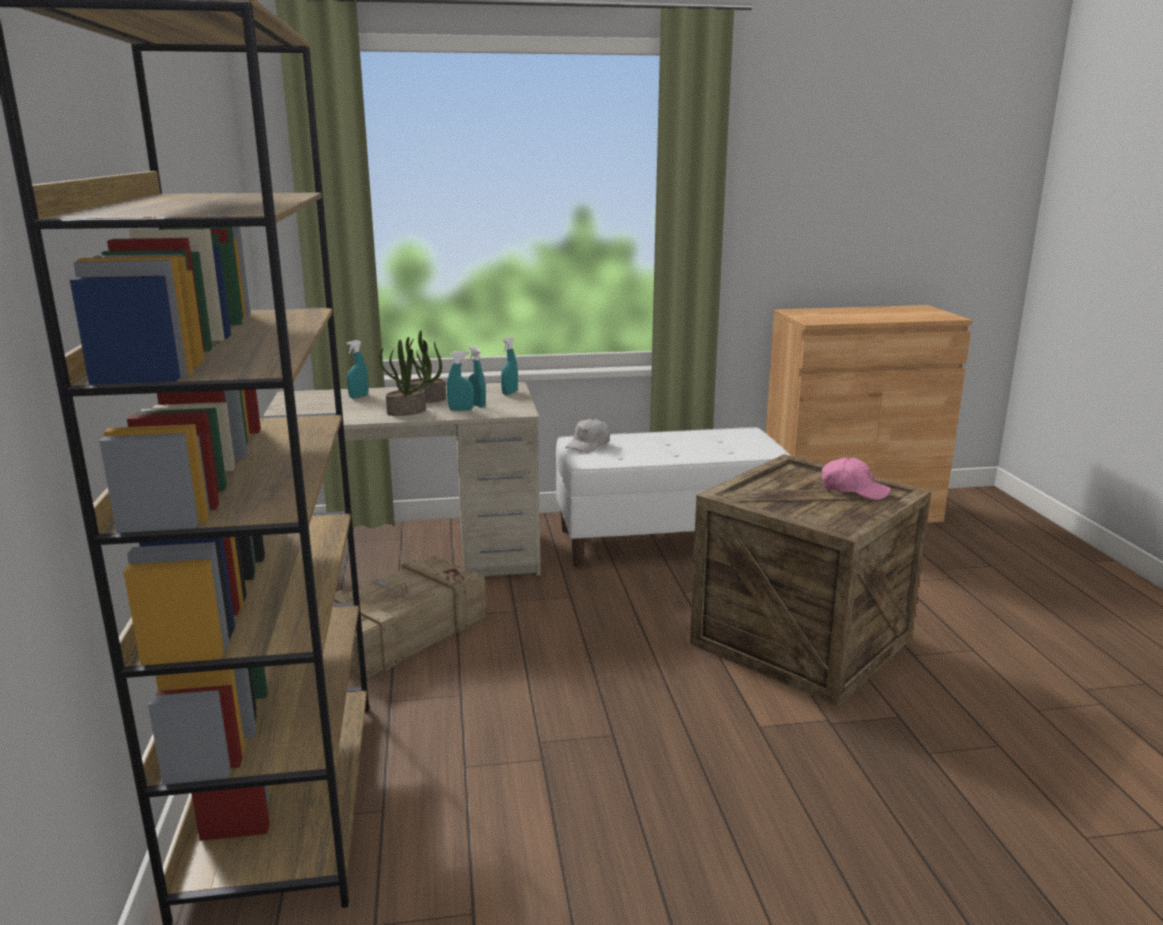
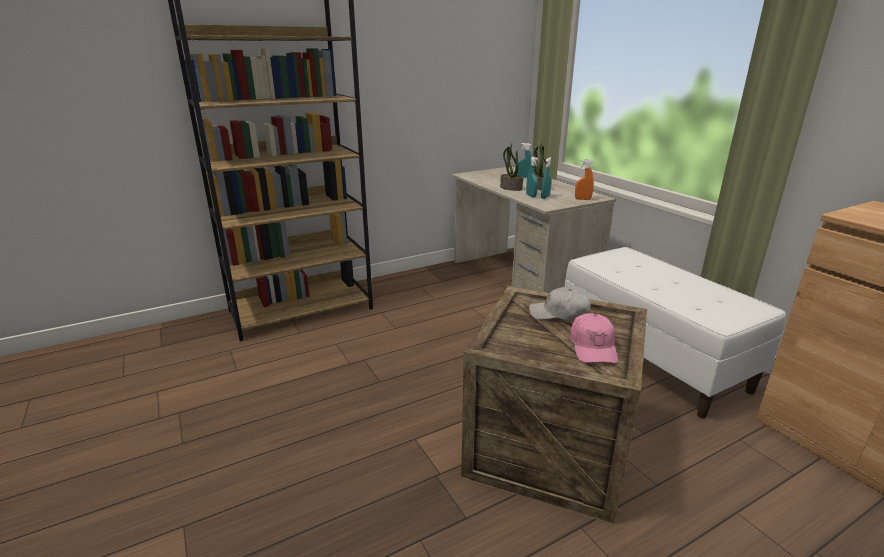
camera: 70 degrees right, 5 degrees up
(401, 635) = (440, 299): crate -> none
(510, 393) = (582, 199): turquoise spray bottle -> orange spray bottle
(588, 445) = (622, 257): white cap -> white cap (559, 314)

